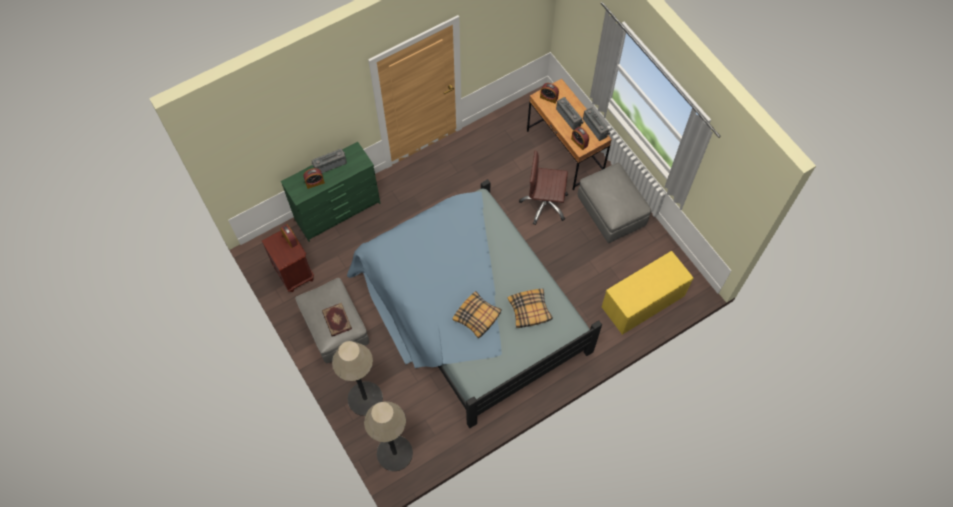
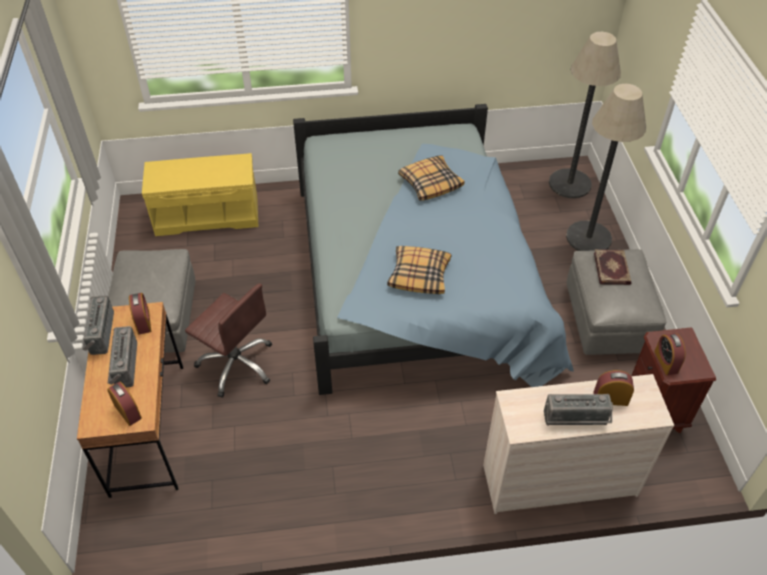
camera: 155 degrees left, 15 degrees down
(338, 212) = (559, 479): green dresser -> beige dresser
(529, 310) = (362, 170): pillow -> pillow (419, 275)

